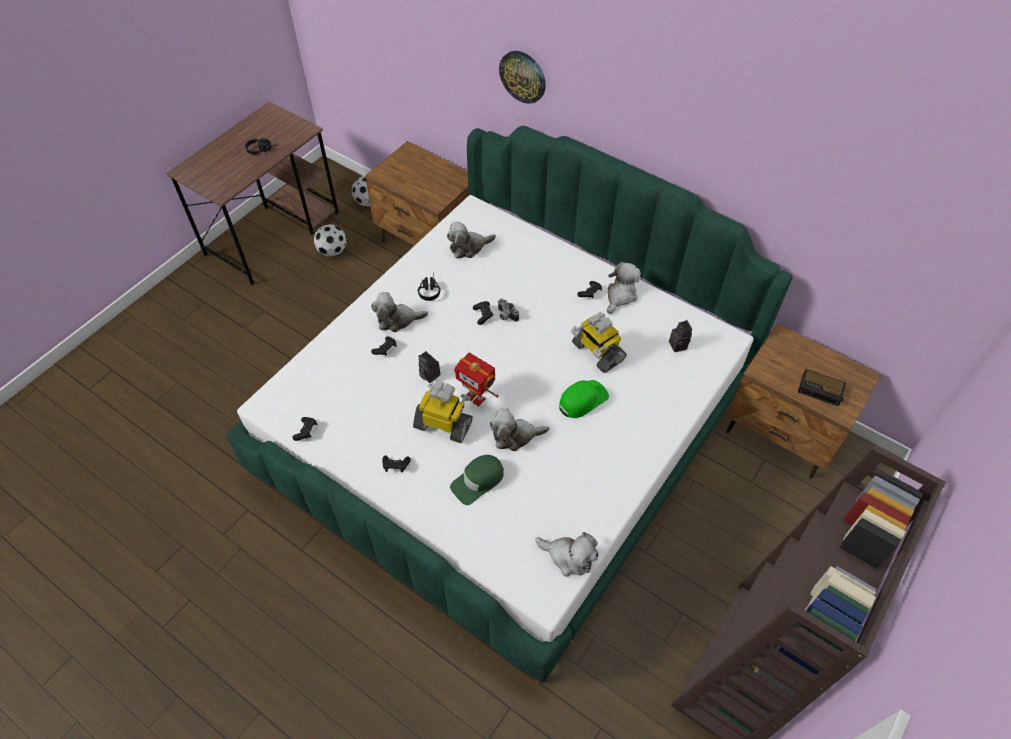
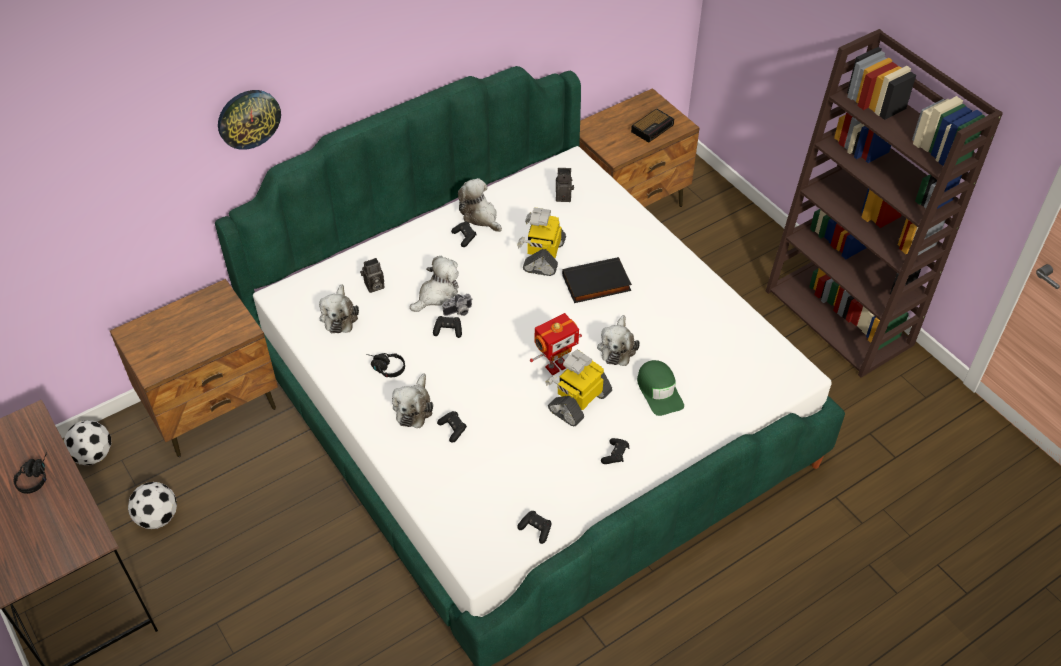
camera: 70 degrees left, 5 degrees down
(428, 375) = (508, 399): camera -> camera (374, 286)
(569, 557) = (764, 346): plush toy -> plush toy (437, 295)
(583, 400) = (596, 284): green cap -> black book
(597, 352) = (543, 256): toy robot -> toy robot turned 120 degrees clockwise

